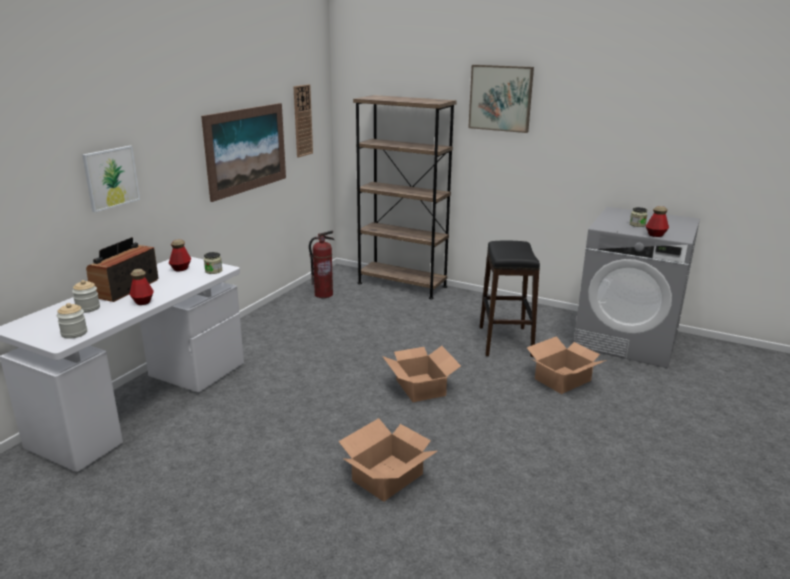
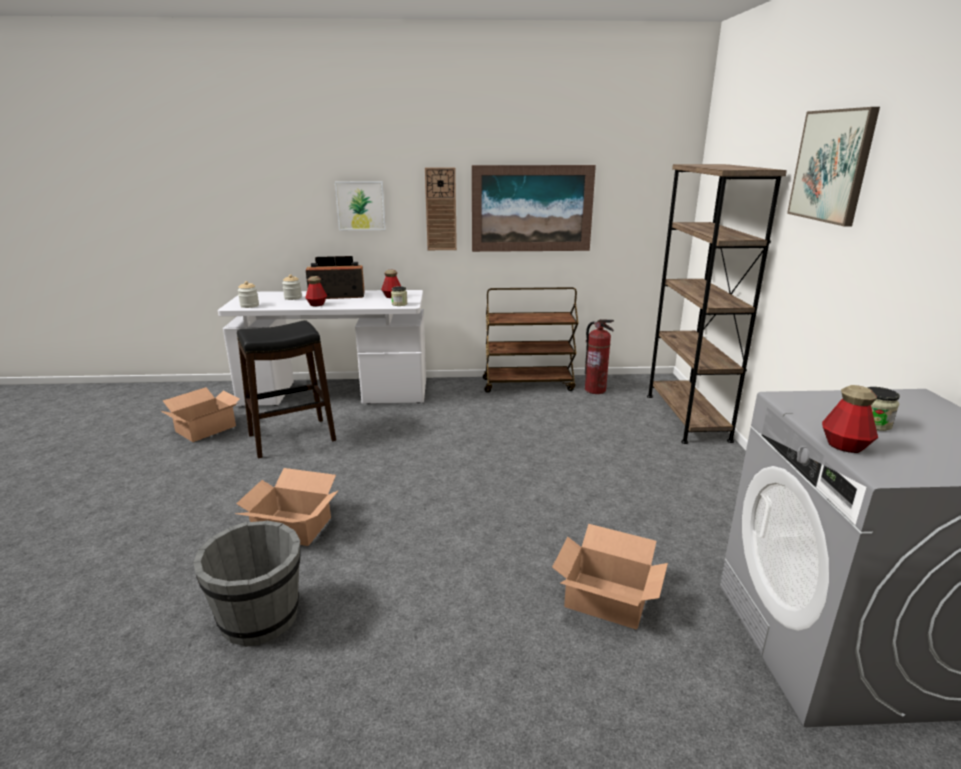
camera: 60 degrees right, 0 degrees up
(276, 312) = (528, 384): none -> brown cart
(302, 121) = (634, 190): wall clock -> wall clock (441, 209)
(421, 387) = (472, 496): cardboard box -> cardboard box (206, 429)
(499, 513) = (260, 618): none -> grey bucket
(505, 341) = (651, 523): black stool -> black stool (291, 438)

